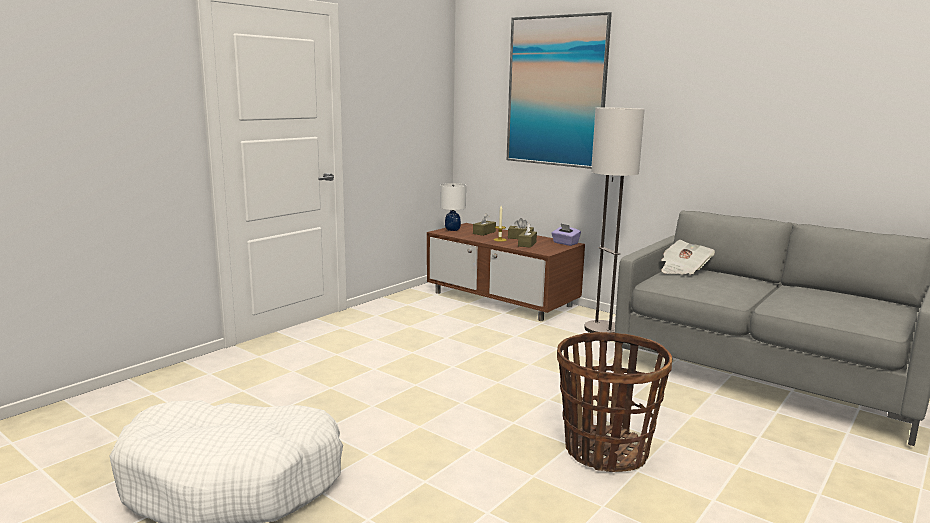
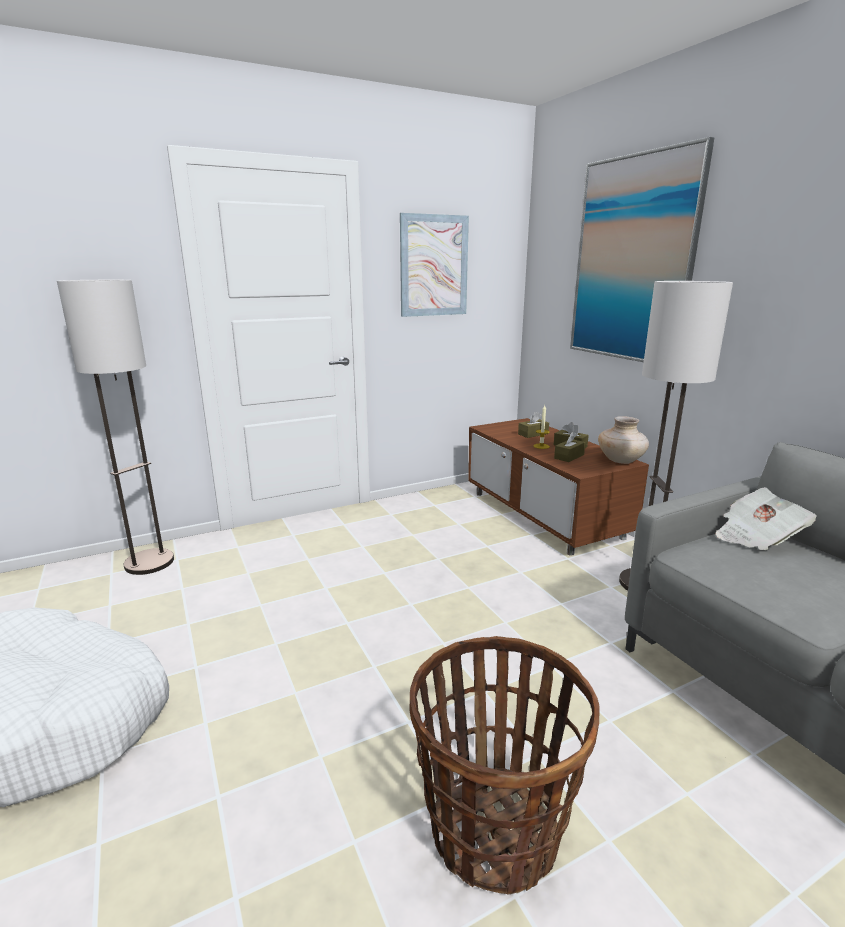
camera: 25 degrees right, 5 degrees up
(183, 380) = (149, 562): none -> floor lamp
(391, 92) = (434, 266): none -> picture
(453, 230) = (501, 426): white table lamp -> none
(565, 243) = (621, 461): purple tissue box -> beige vase

